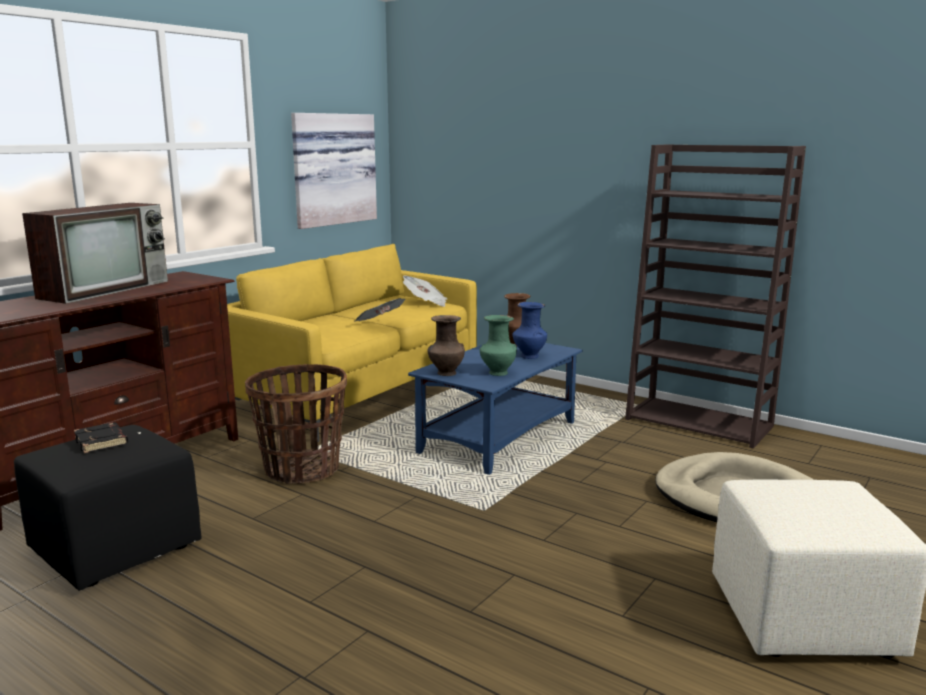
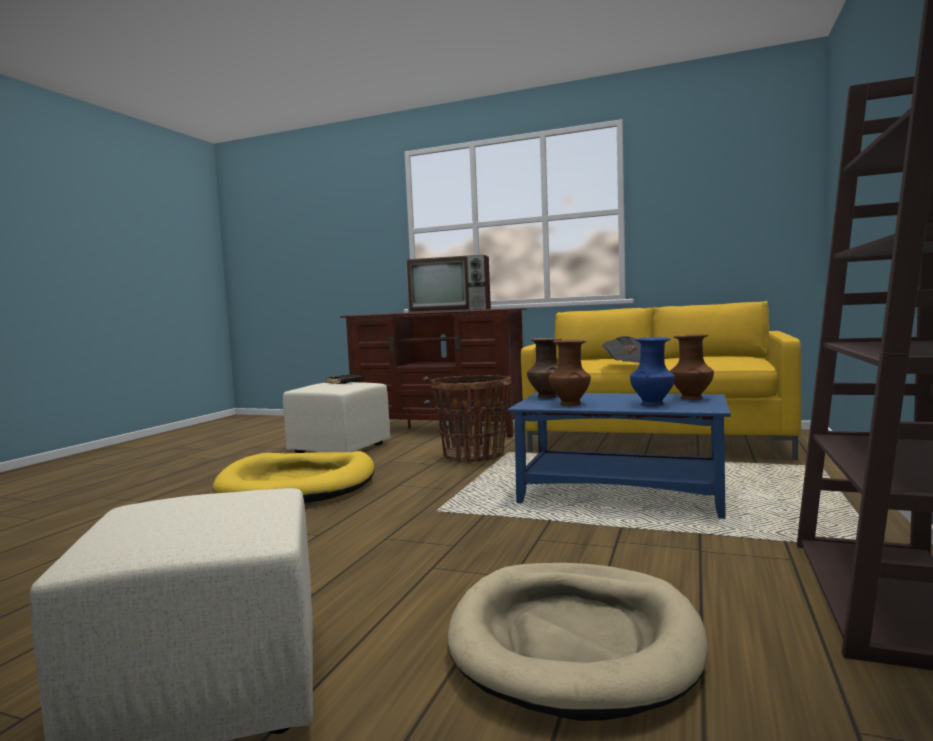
camera: 75 degrees right, 10 degrees down
(117, 548) = (341, 448): black ottoman -> beige ottoman
(300, 586) = (299, 485): none -> yellow dog bed
(332, 169) = (722, 227): picture -> none
(426, 303) = (738, 361): newspaper -> none
(497, 373) = (569, 404): green vase -> brown vase

